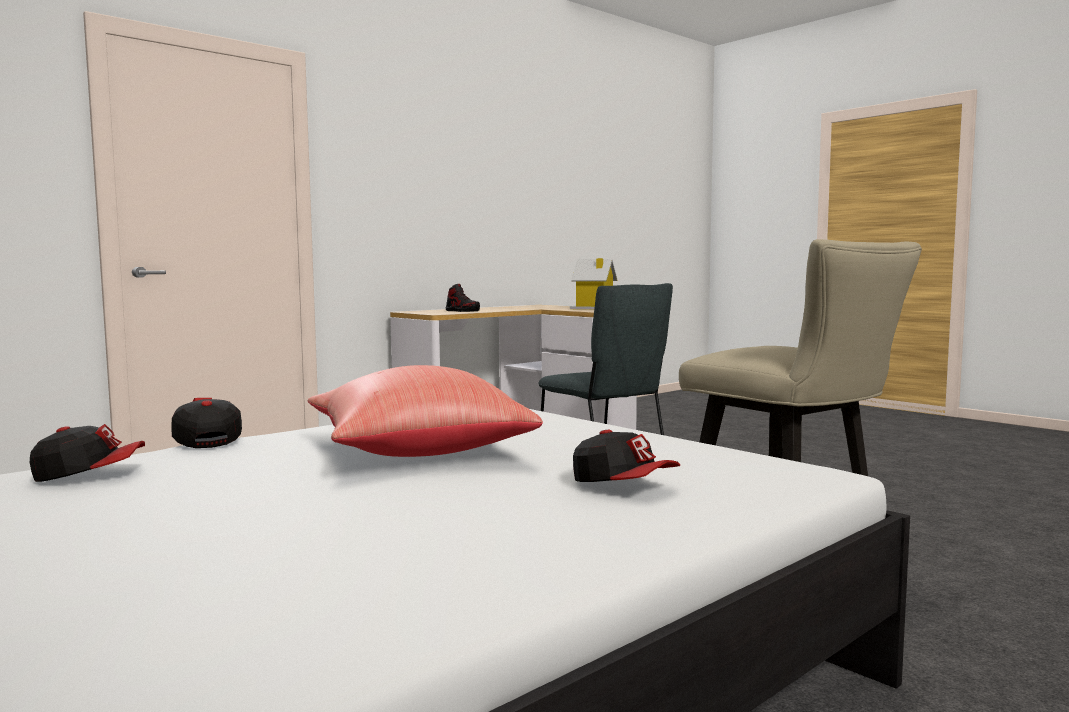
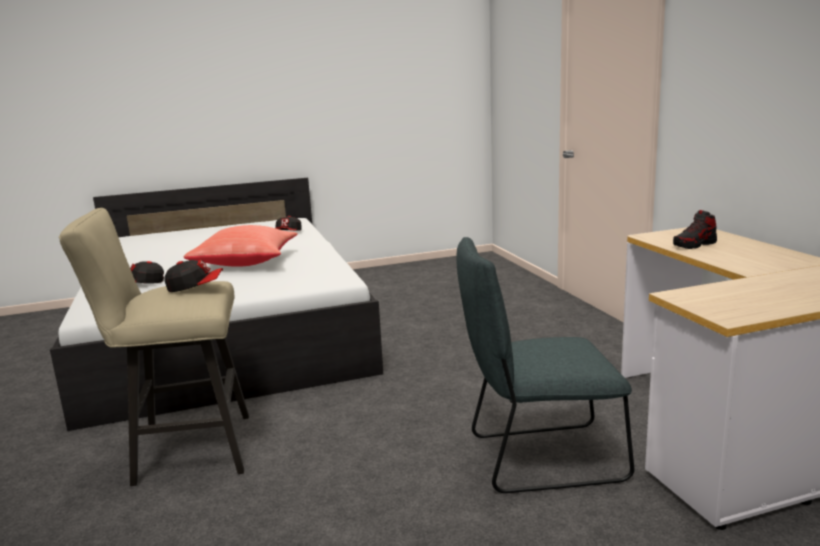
camera: 115 degrees right, 10 degrees up
(206, 440) = (322, 240): cap -> cap (196, 287)
(593, 308) = (750, 302): toy house -> none

